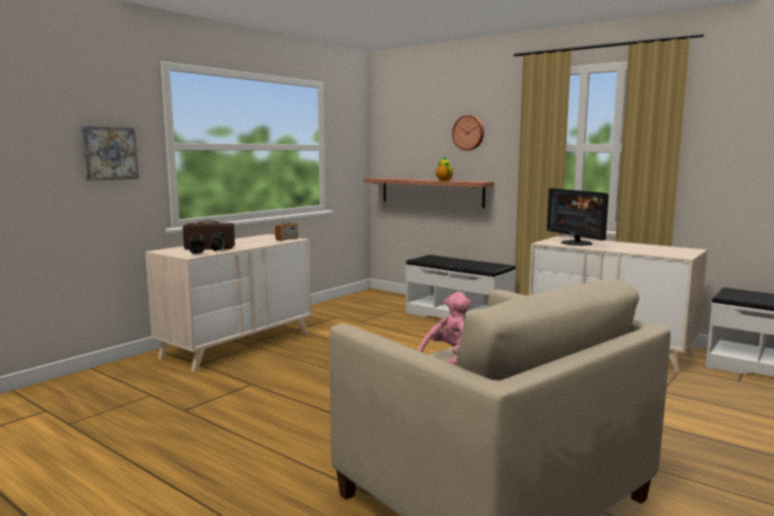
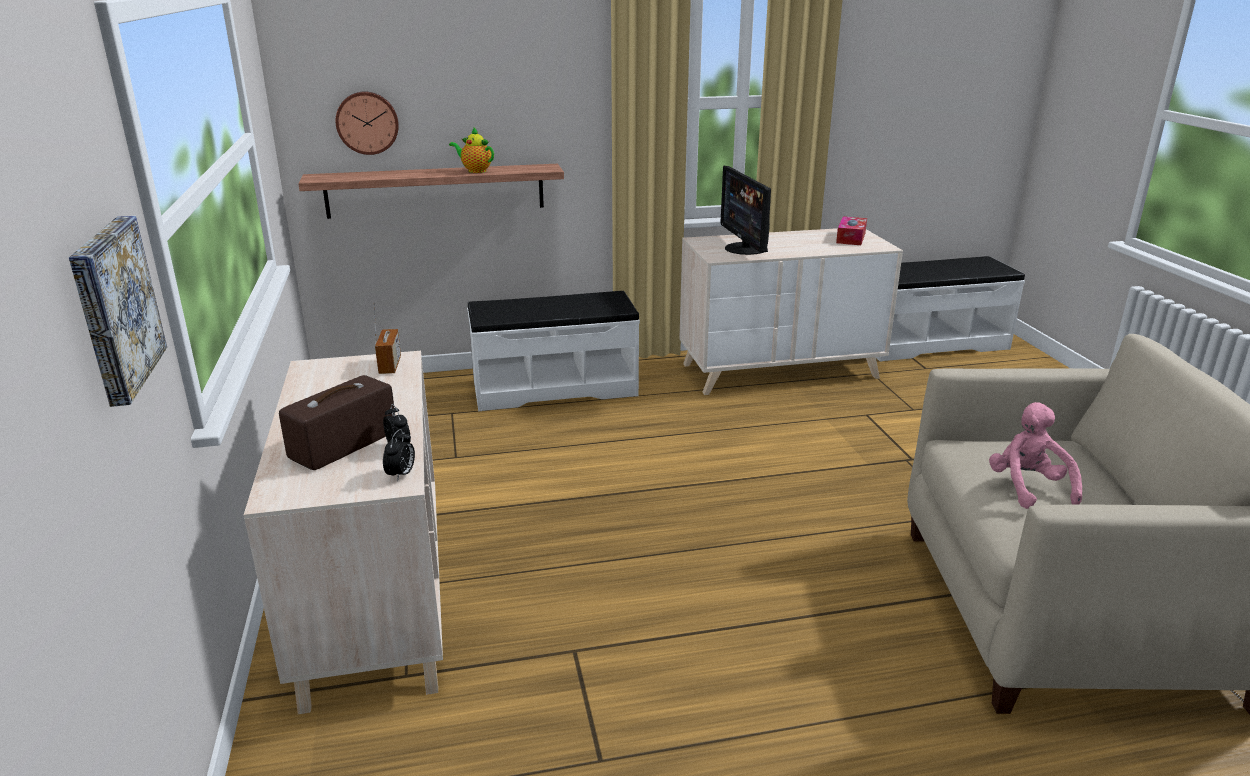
camera: 50 degrees left, 15 degrees up
(468, 133) = (503, 82): wall clock -> wall clock (367, 122)
(576, 243) = (745, 249): monitor -> monitor turned 60 degrees clockwise
(673, 251) = (851, 238): none -> tissue box

